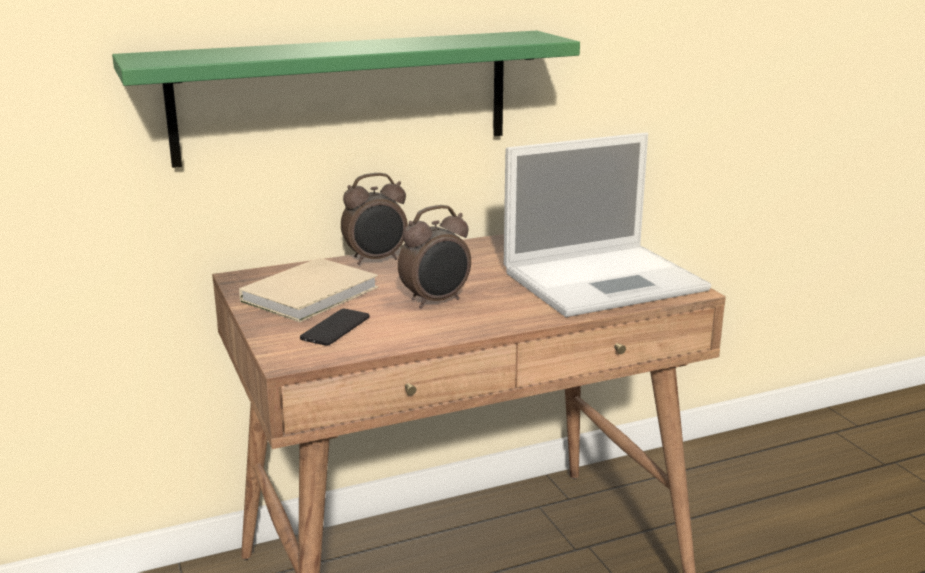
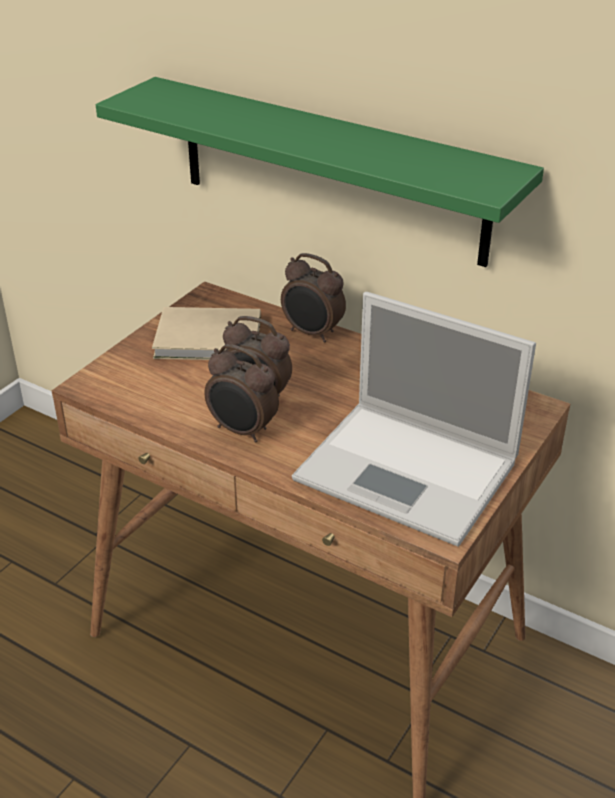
camera: 55 degrees right, 15 degrees up
(335, 328) = (158, 378): phone -> none
(472, 317) = (242, 431): none -> alarm clock

